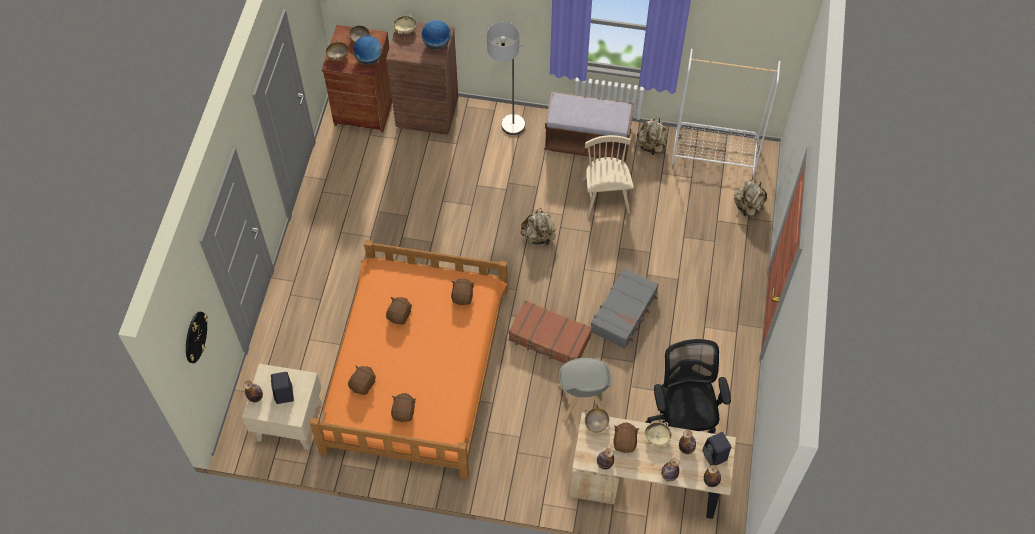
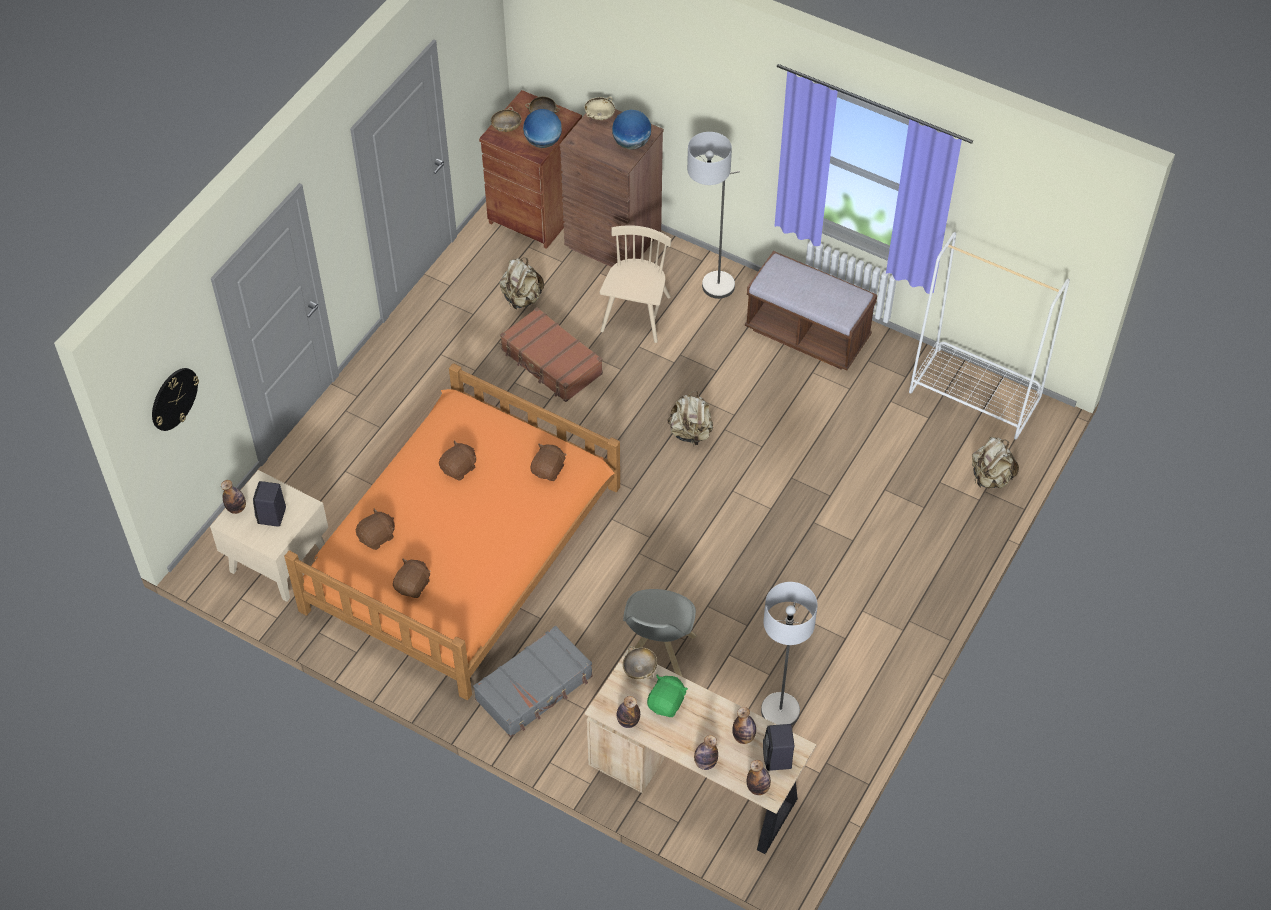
camera: 20 degrees right, 5 degrees down
(549, 339) = (648, 563): brown suitcase -> brown suitcase (551, 362)
(605, 196) = (801, 408): beige chair -> beige chair (636, 314)
(624, 312) = (762, 560): grey suitcase -> grey suitcase (535, 688)
(625, 442) = (666, 703): brown plush toy -> green plush toy
(651, 146) = (891, 362): beige backpack -> beige backpack (521, 298)
(657, 437) = (711, 711): beige bowl -> none
(682, 422) = (778, 721): black office chair -> grey floor lamp

